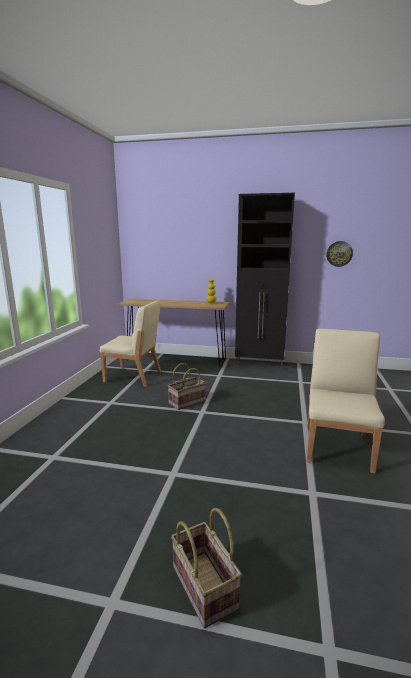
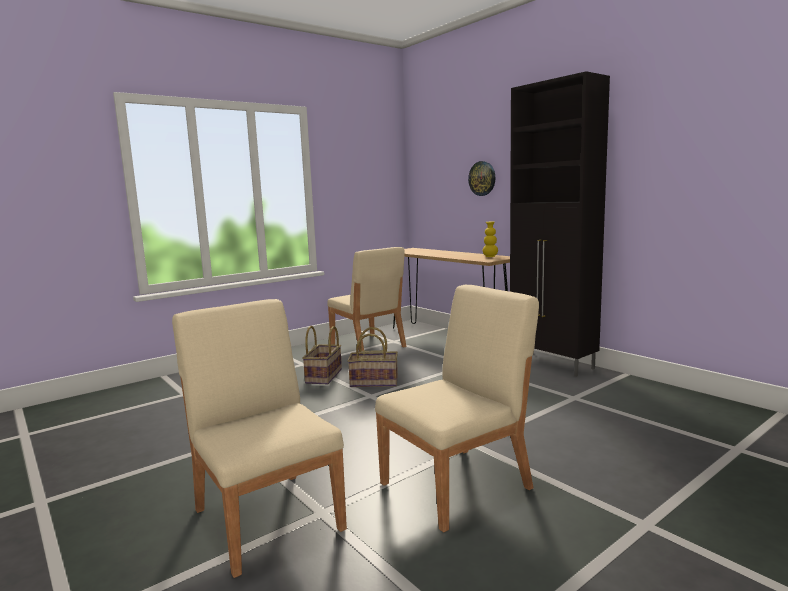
camera: 40 degrees right, 5 degrees down
(205, 587) = (95, 528): basket -> basket (324, 376)
(294, 511) = (268, 517): none -> beige chair
(339, 253) = (695, 171): wall clock -> wall clock (482, 178)

